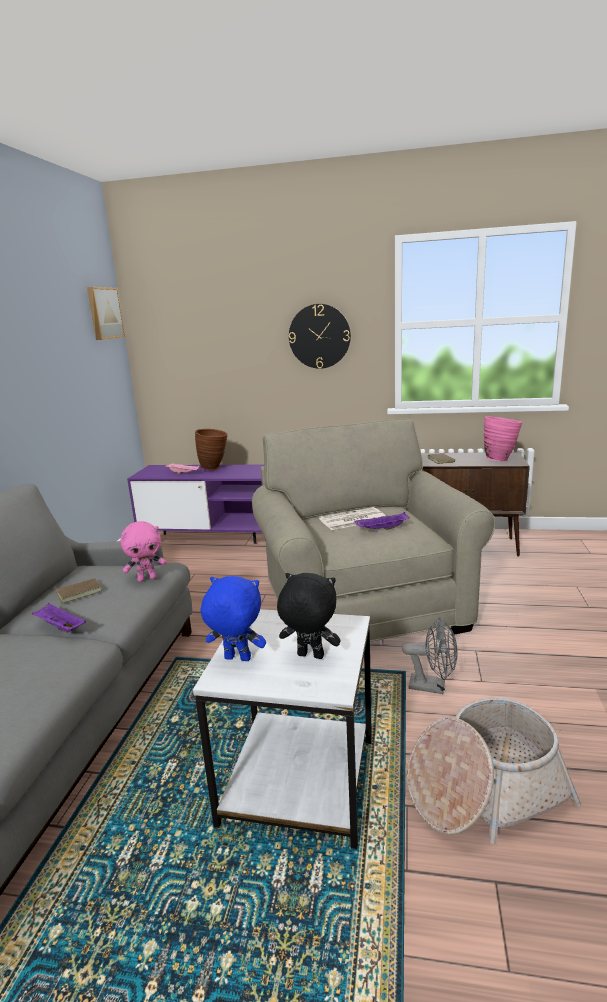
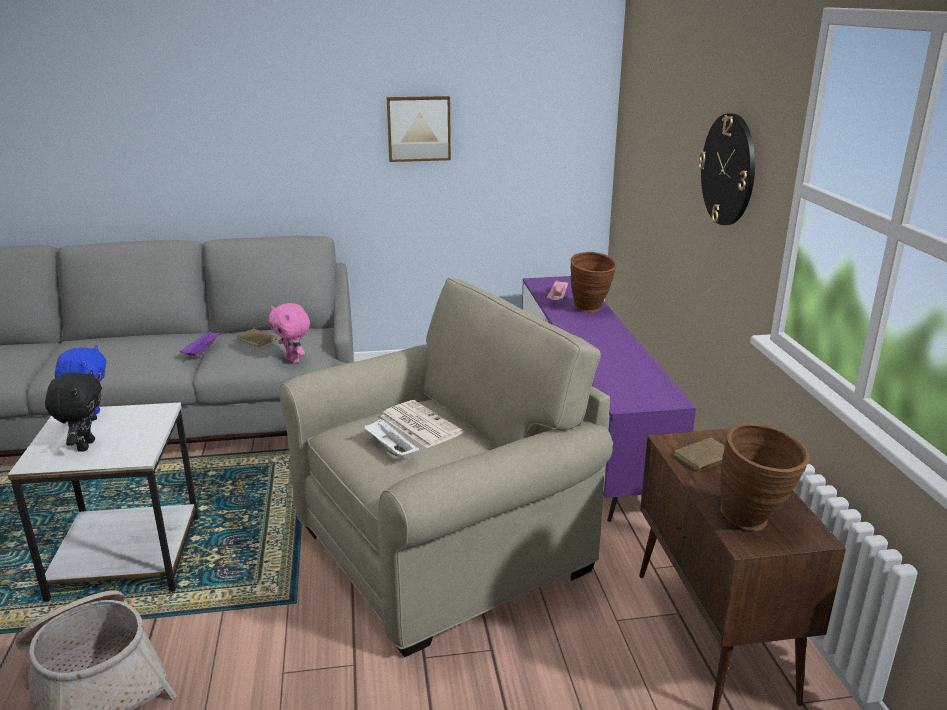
camera: 70 degrees right, 5 degrees up
(104, 313) = (571, 75): picture -> picture (418, 128)
(382, 529) = (390, 448): purple tray -> white tray
(433, 686) = (268, 629): grey fan -> none
(500, 460) = (754, 522): pink vase -> brown vase

